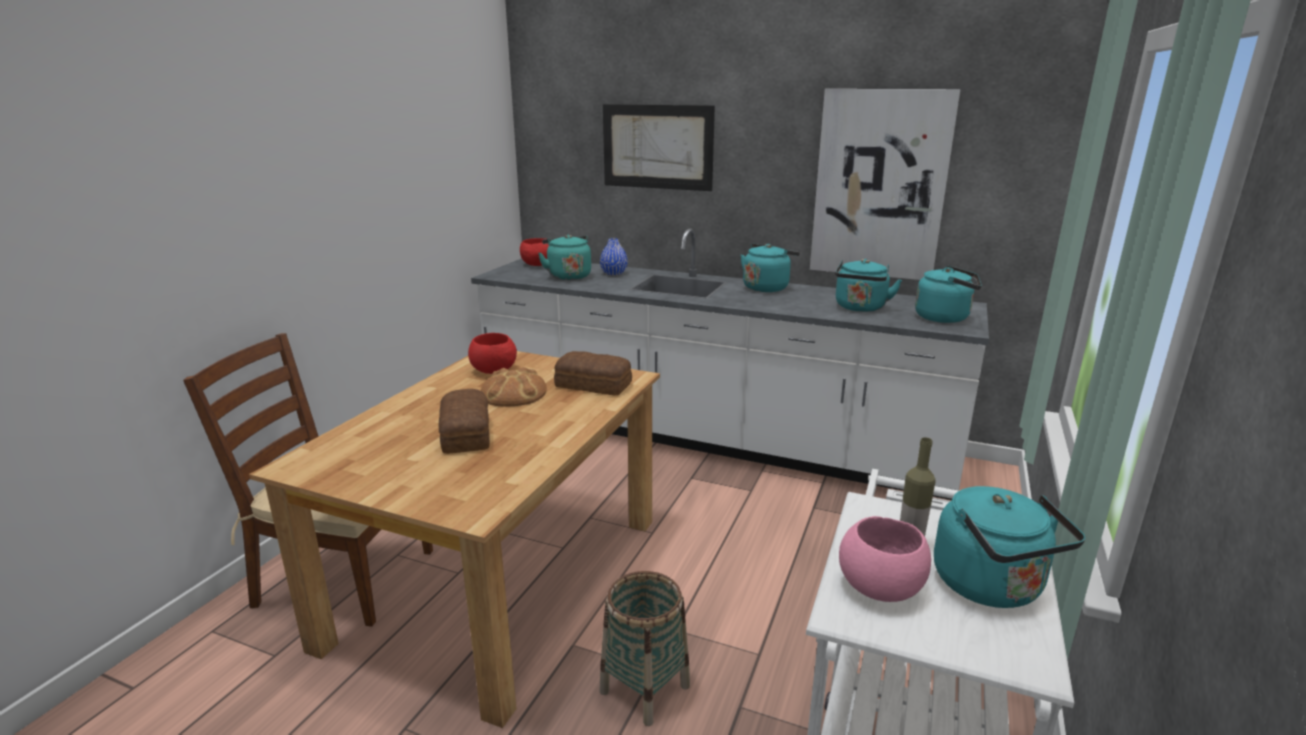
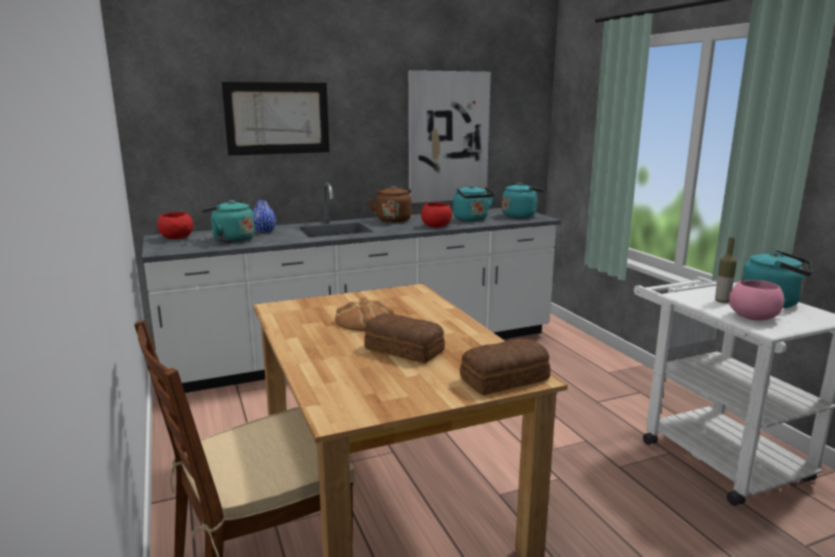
camera: 45 degrees left, 5 degrees down
(493, 371) = (309, 315): red bowl -> red bowl (436, 226)
(594, 385) = (405, 300): bread -> bread (506, 379)
(645, 689) = (571, 488): basket -> none
(767, 287) = (393, 220): turquoise kettle -> brown kettle

